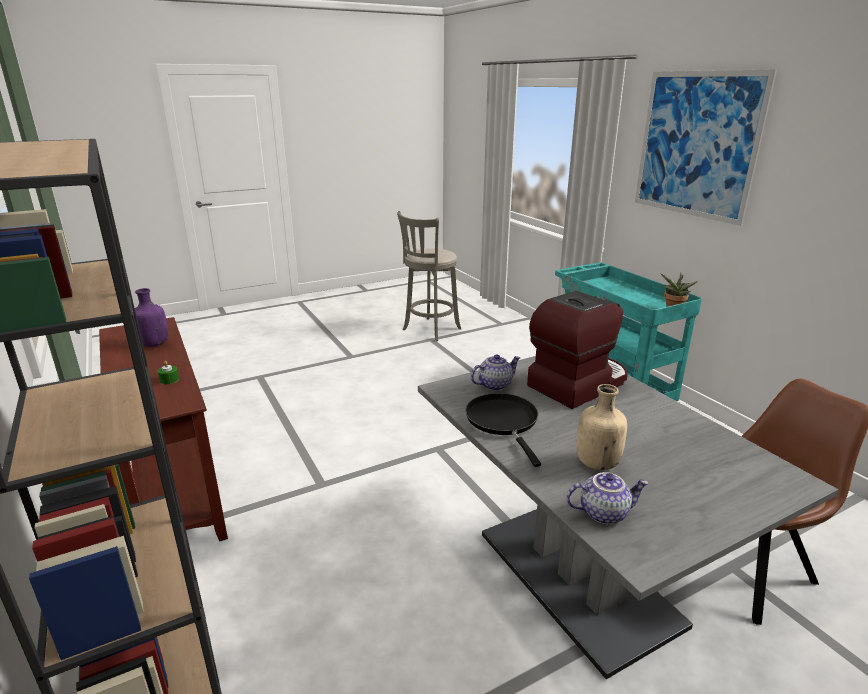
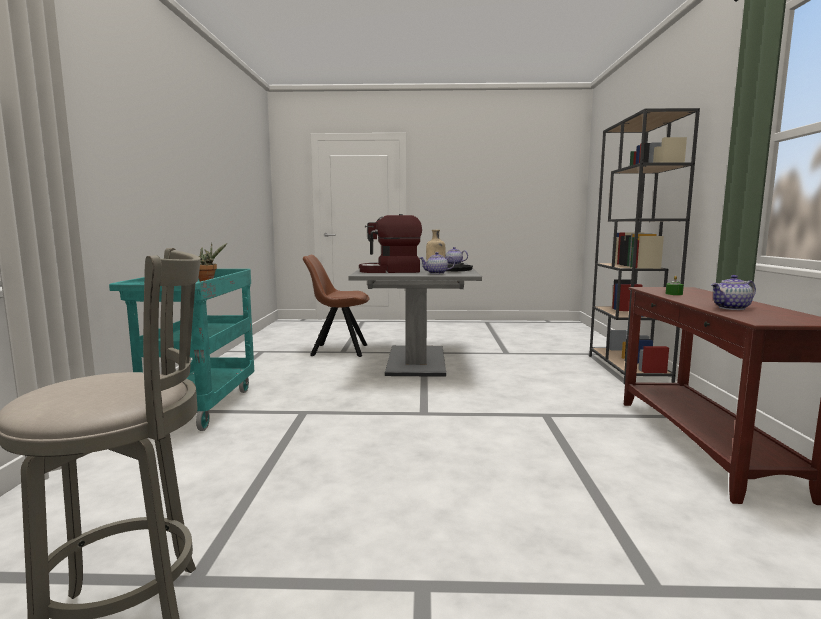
camera: 150 degrees left, 15 degrees down
(153, 344) = (731, 308): purple bottle -> teapot
(696, 145) = (113, 128): picture -> none

